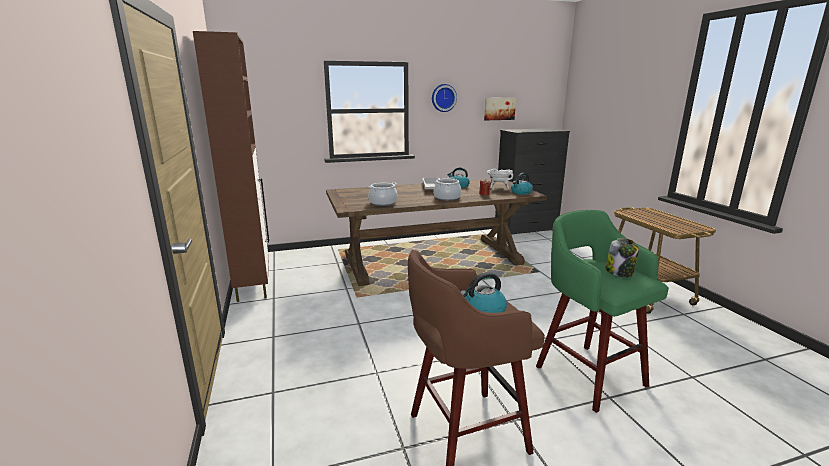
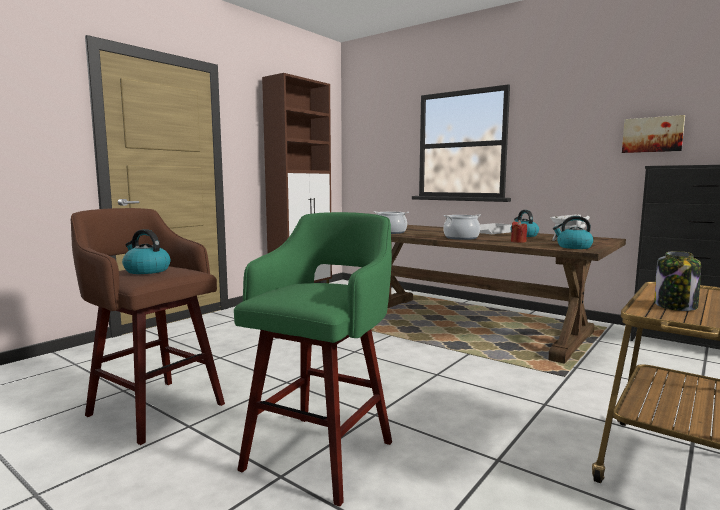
camera: 55 degrees right, 10 degrees down
(443, 98) = (555, 124): wall clock -> none
(619, 272) = (320, 292): jar -> jar (675, 306)

